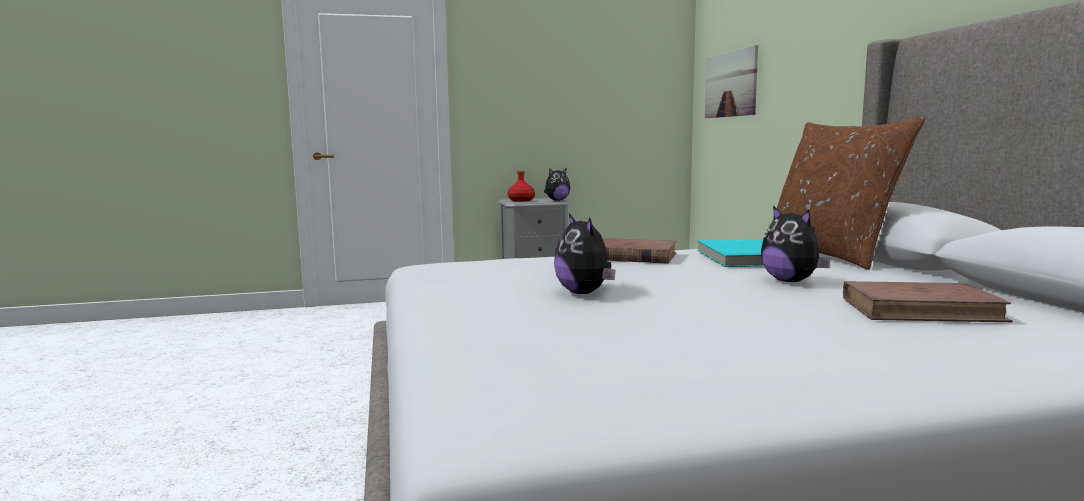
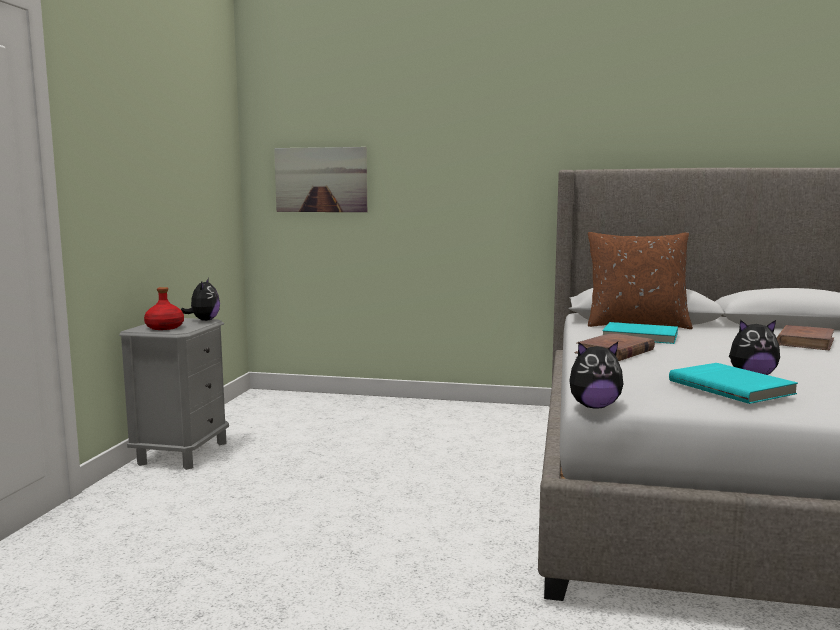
camera: 65 degrees left, 0 degrees up
(491, 282) = (732, 387): none -> turquoise book
(791, 281) = (726, 343): plush toy -> plush toy (594, 406)

